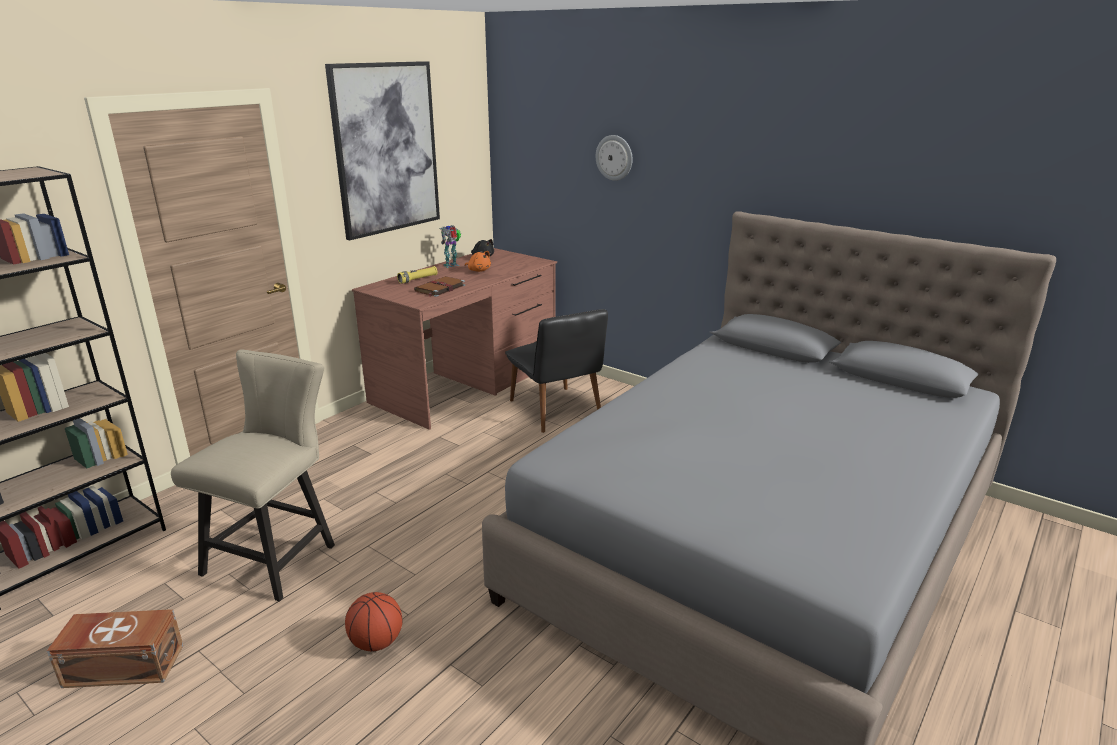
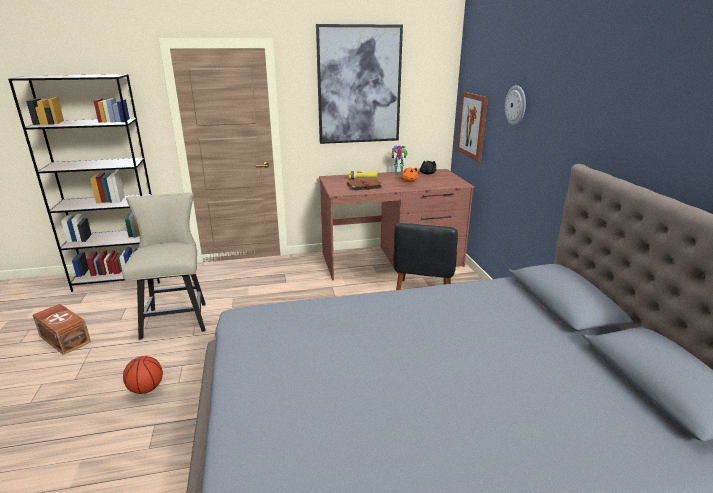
camera: 40 degrees right, 0 degrees up
(277, 555) = (176, 317): beige chair -> beige chair turned 75 degrees counterclockwise
(534, 187) = (472, 125): none -> picture

